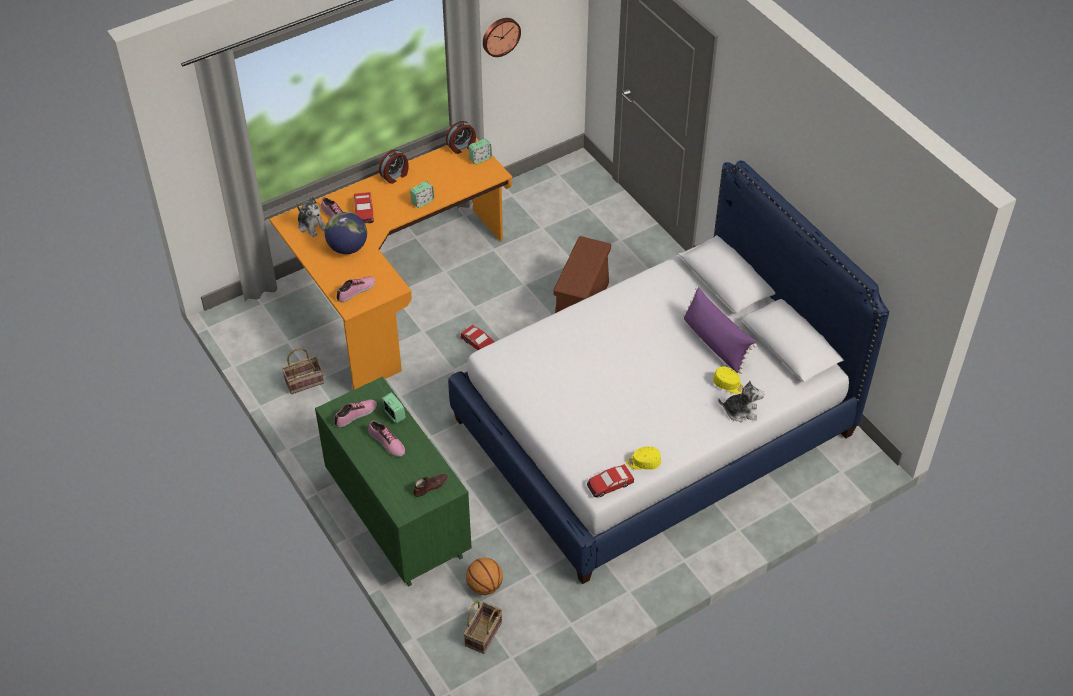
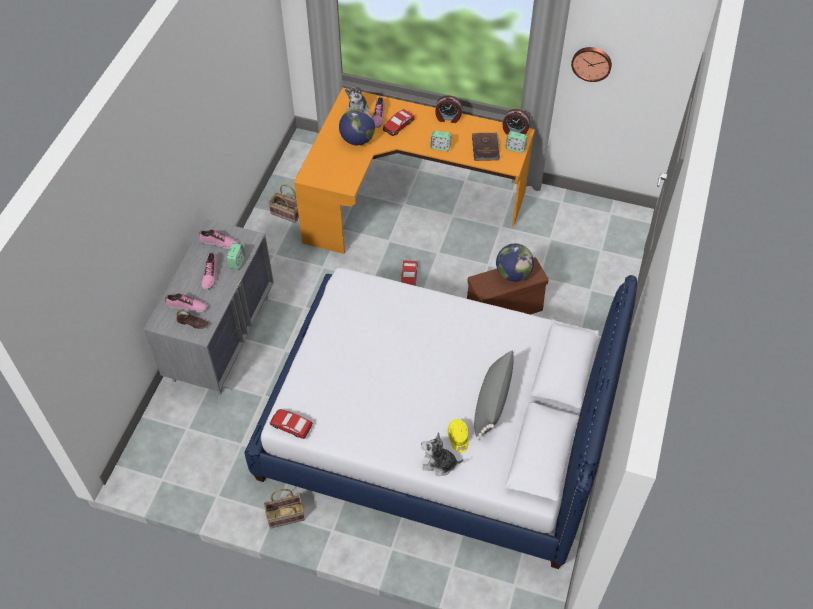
camera: 50 degrees right, 5 degrees up
(356, 291) = (324, 170): shoe -> shoe (187, 306)
(397, 518) = (222, 337): green dresser -> grey dresser
(458, 175) = (486, 147): none -> brown book
(483, 635) = (167, 451): basket -> basket (284, 517)
(484, 586) = (207, 423): basketball -> none
(582, 260) = (513, 274): none -> globe
(643, 462) = (330, 433): yellow cap -> none
(715, 343) = (492, 403): purple pillow -> grey pillow
(740, 411) = (439, 464): plush toy -> plush toy turned 135 degrees clockwise

